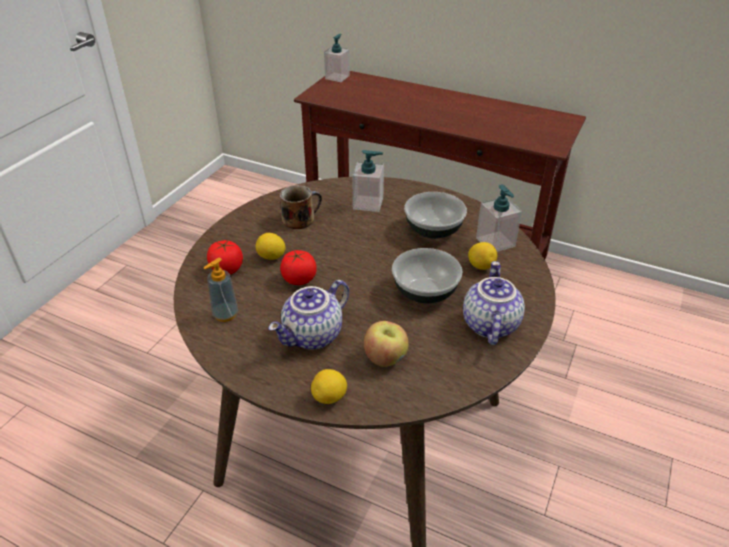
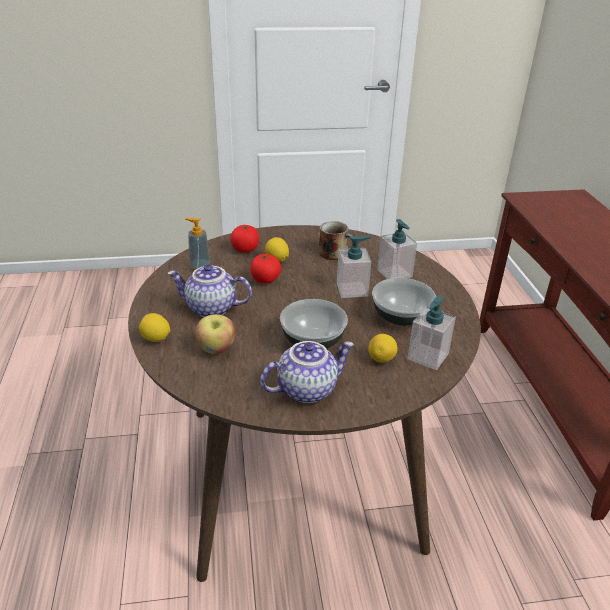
camera: 55 degrees right, 5 degrees down
(337, 77) = (570, 195): soap dispenser -> soap dispenser (352, 290)

